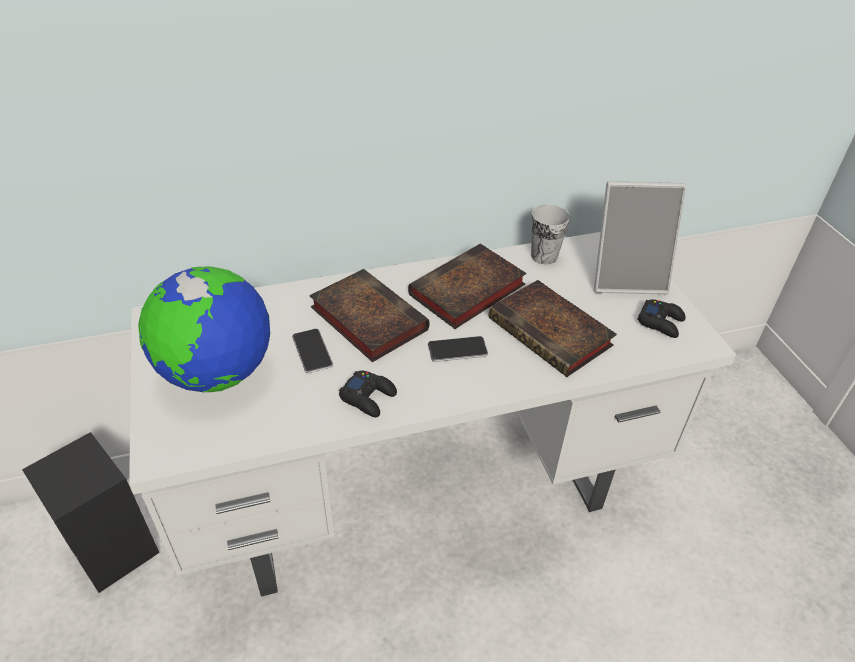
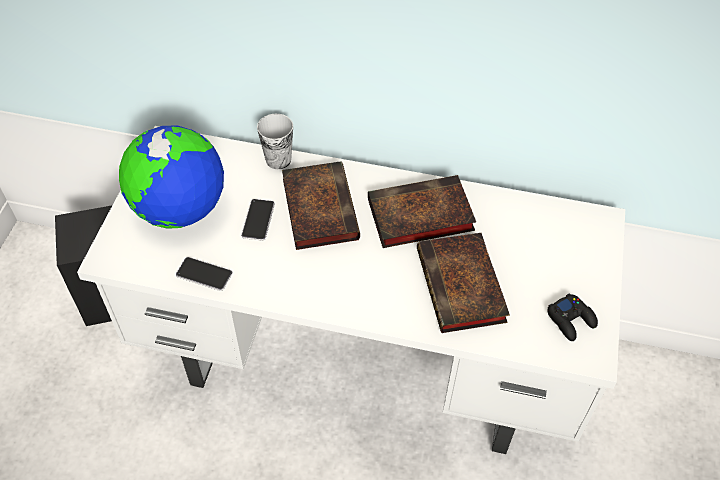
camera: 30 degrees right, 10 degrees up
(368, 397) = (273, 279): black game controller -> none
(457, 350) = (370, 268): phone -> phone (204, 274)
(544, 256) = (516, 208): cup -> cup (278, 159)
(626, 277) = (577, 262): picture frame -> none

